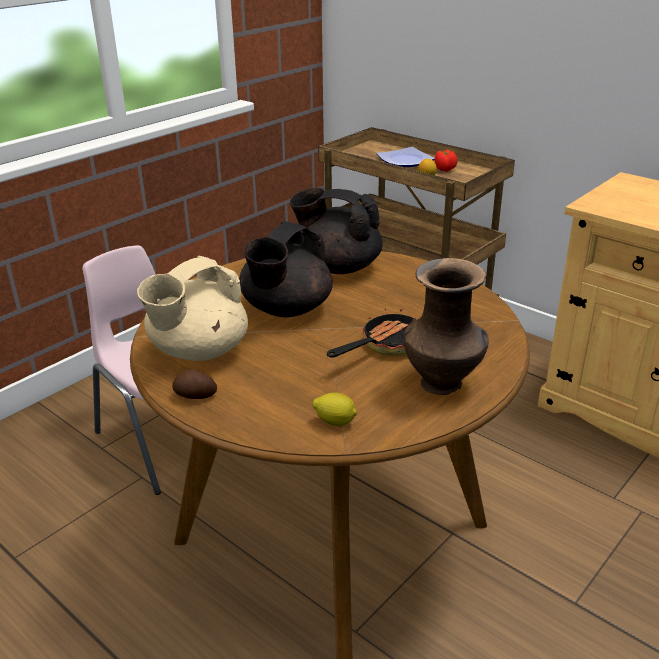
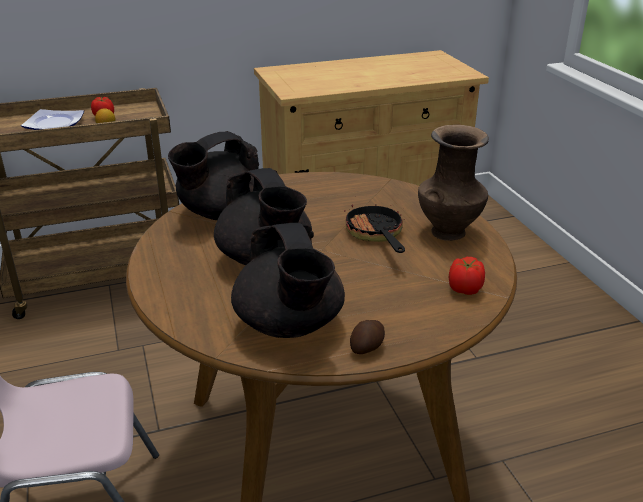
camera: 60 degrees left, 0 degrees up
(198, 351) = (289, 325): beige teapot -> black teapot
(335, 422) = (464, 289): lemon -> tomato

